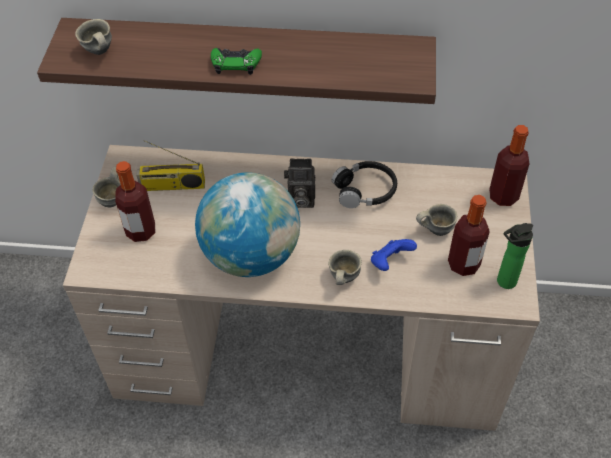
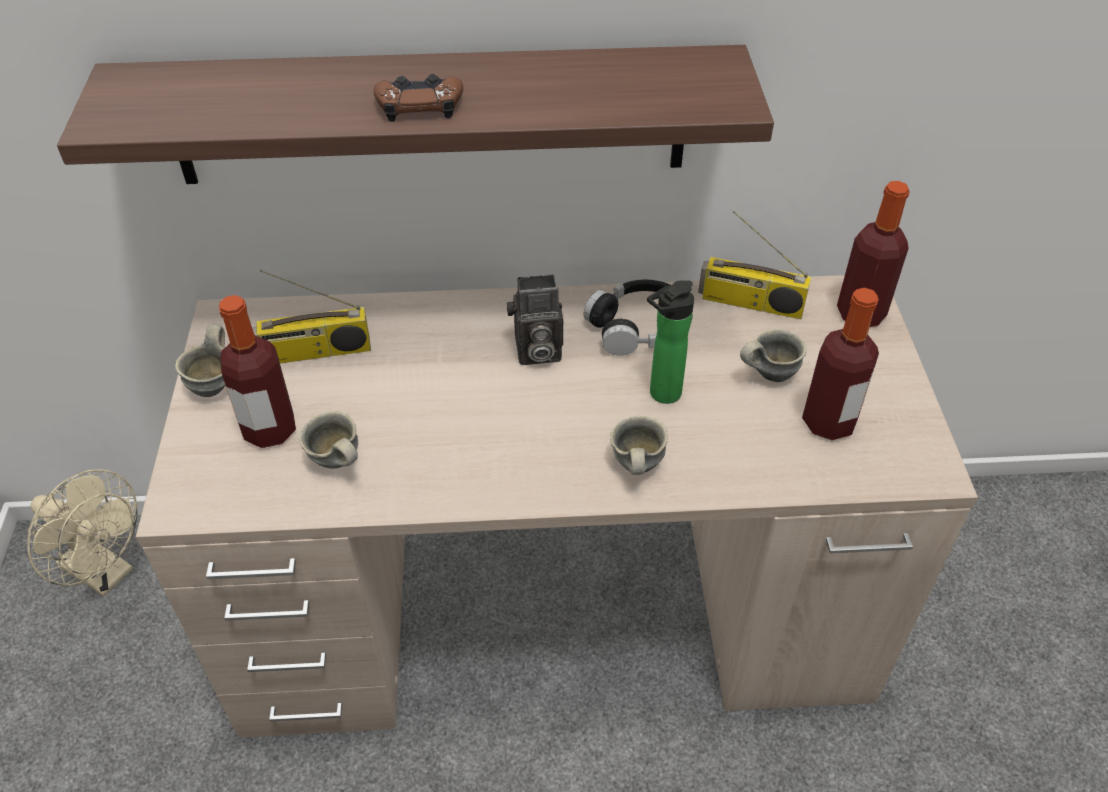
camera: 10 degrees left, 5 degrees down
(46, 291) = (105, 573): none -> beige fan
(98, 53) = (169, 108): grey mug -> grey mug (335, 465)
(236, 63) = (419, 105): green game controller -> brown game controller
(251, 255) = (471, 447): globe -> none
(390, 262) = (707, 432): blue game controller -> none
(436, 182) = (750, 303): none -> radio
(504, 282) = (901, 443): bottle -> bottle (661, 395)

